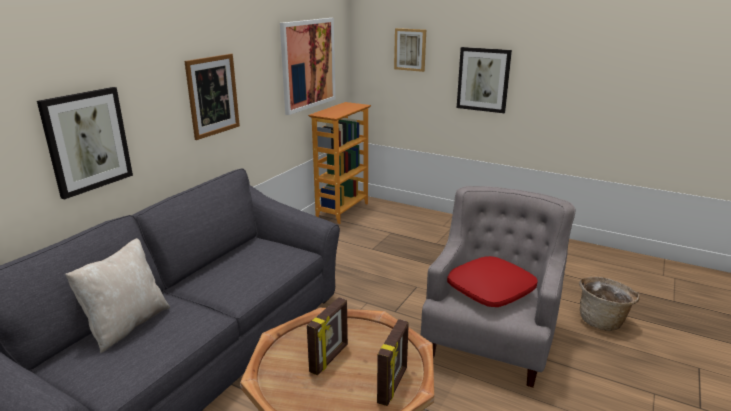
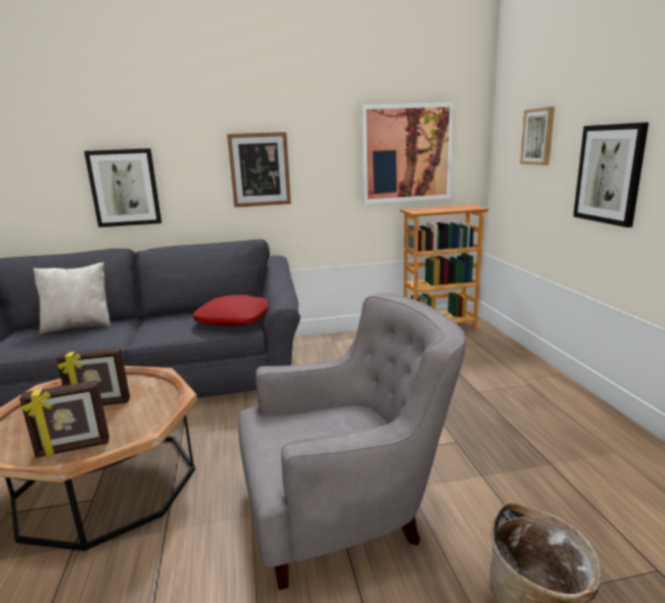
camera: 50 degrees right, 5 degrees down
(490, 289) = (315, 430): red pillow -> red pillow (235, 319)

